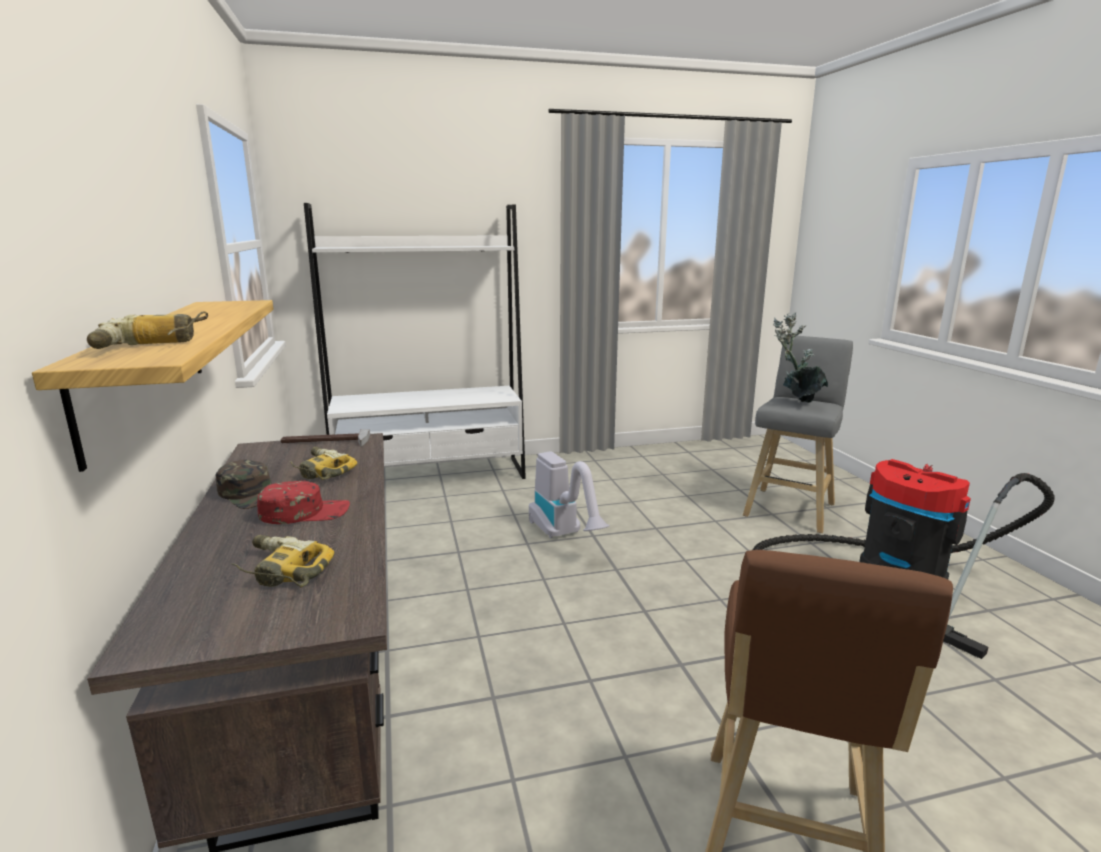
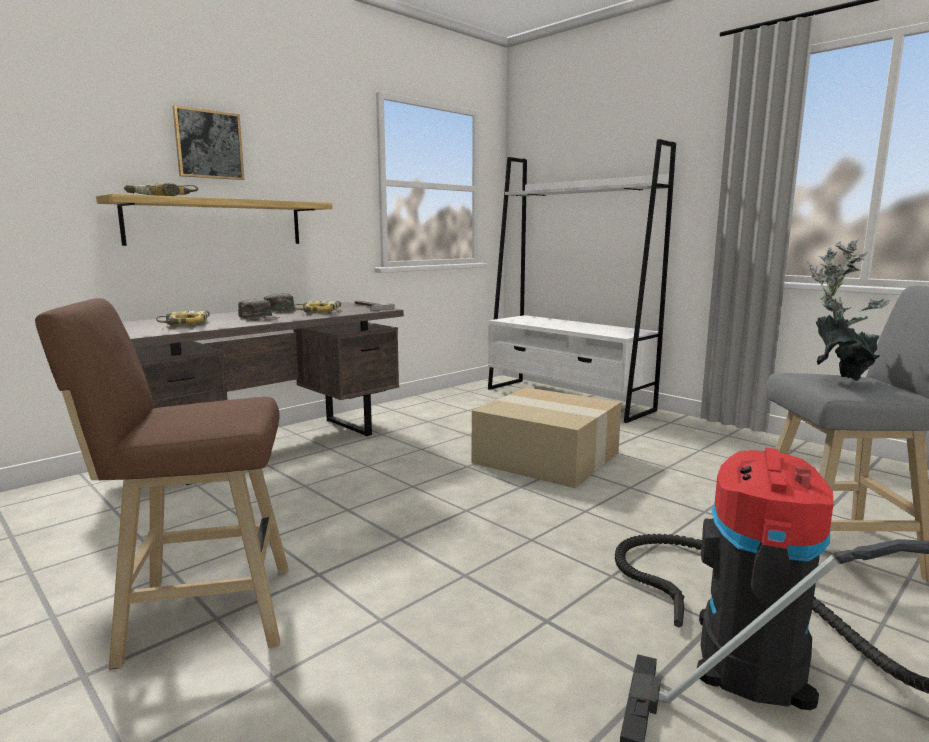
camera: 60 degrees right, 5 degrees down
(115, 214) = (209, 144): none -> picture
(305, 512) = (259, 317): red cap -> green cap
(564, 535) = (549, 457): vacuum cleaner -> cardboard box

